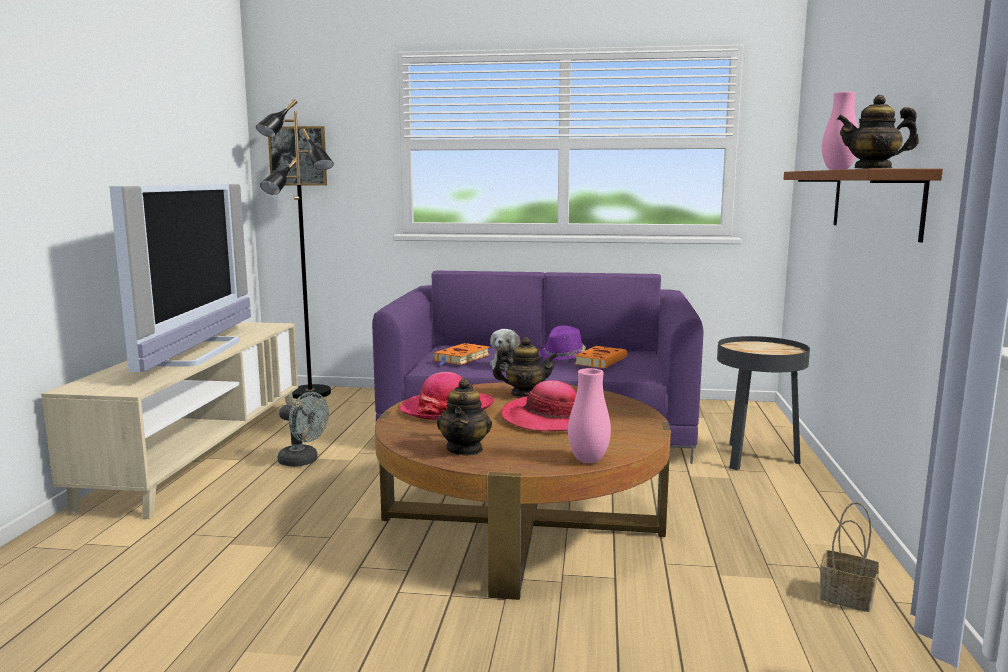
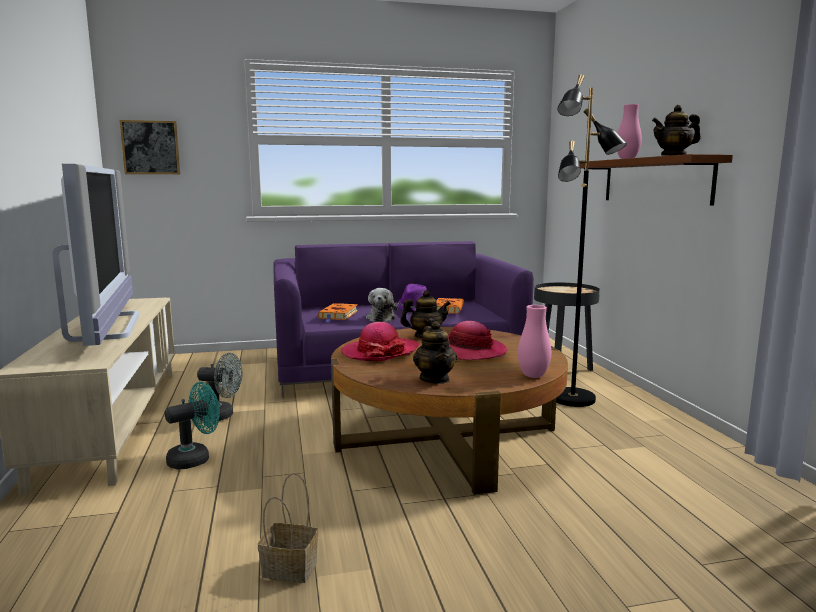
camera: 20 degrees left, 0 degrees up
(240, 504) = (195, 458): none -> turquoise fan
(309, 394) = (174, 361): black floor lamp -> black floor lamp (573, 399)
(844, 597) = (695, 450): basket -> basket (287, 569)

